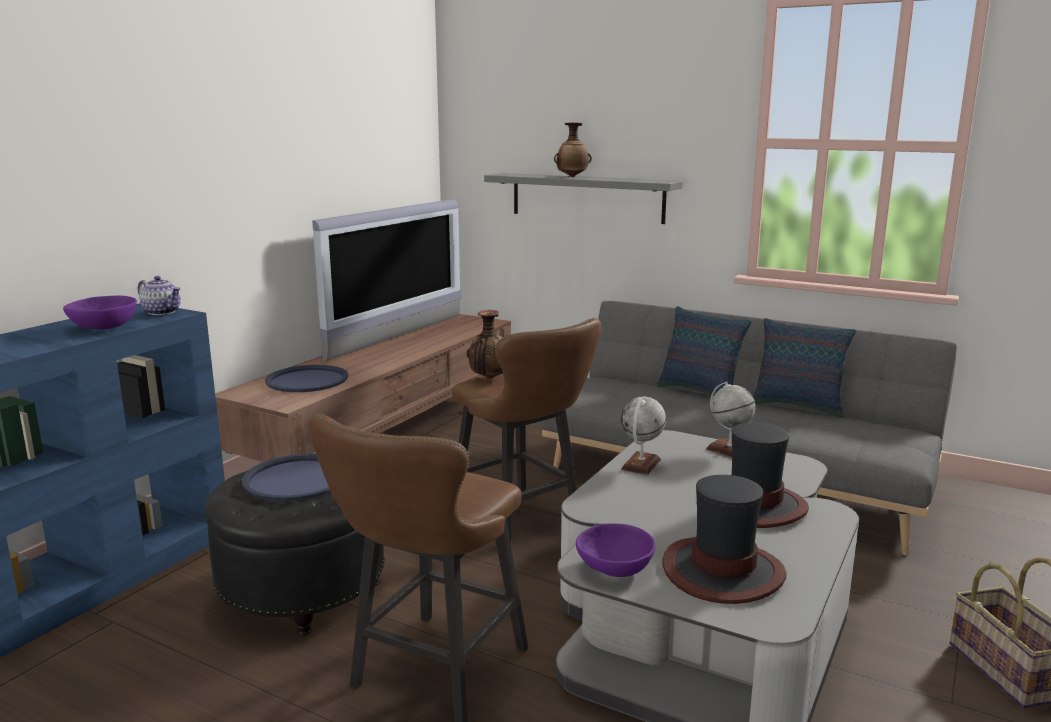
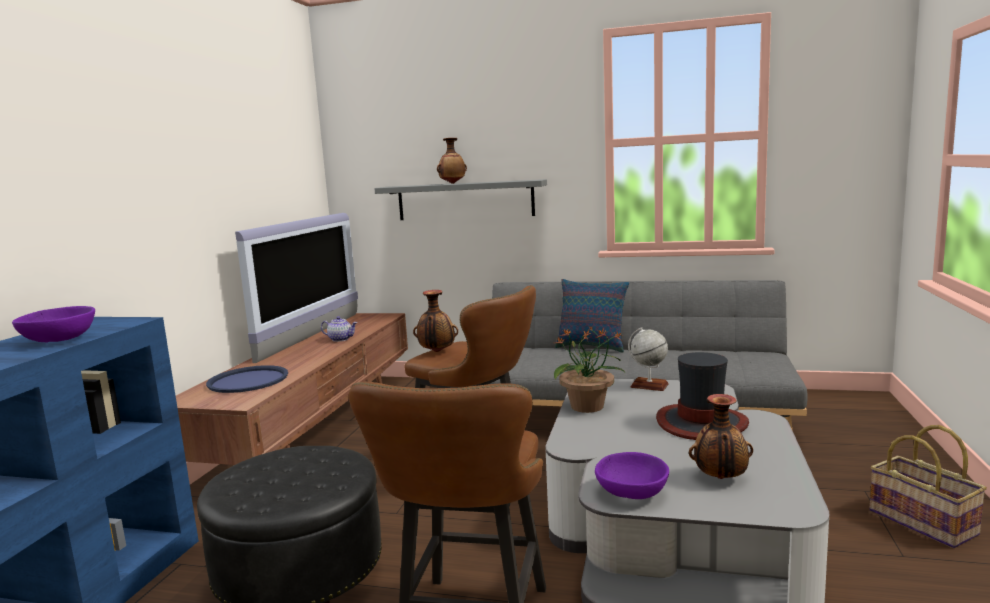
camera: 15 degrees left, 5 degrees down
(162, 312) = (114, 321): teapot -> teapot (341, 339)
(297, 479) = (287, 467): blue tray -> none
(641, 464) = (588, 407): globe -> potted plant
(722, 571) = (720, 478): hat -> vase
(797, 407) = (674, 348): blue pillow -> none

